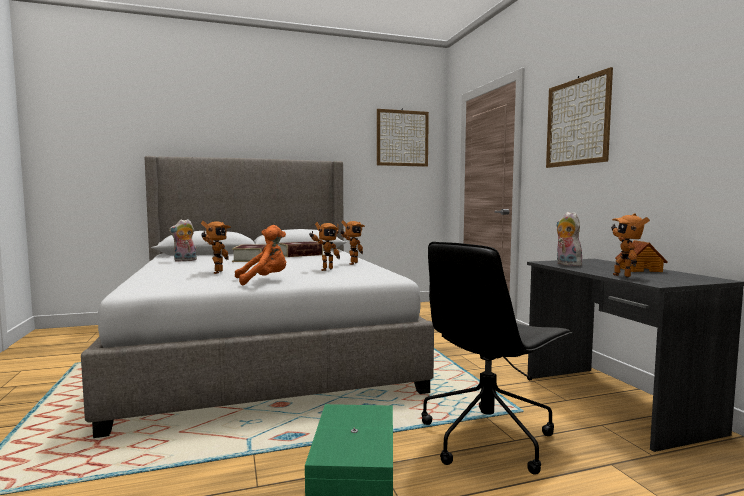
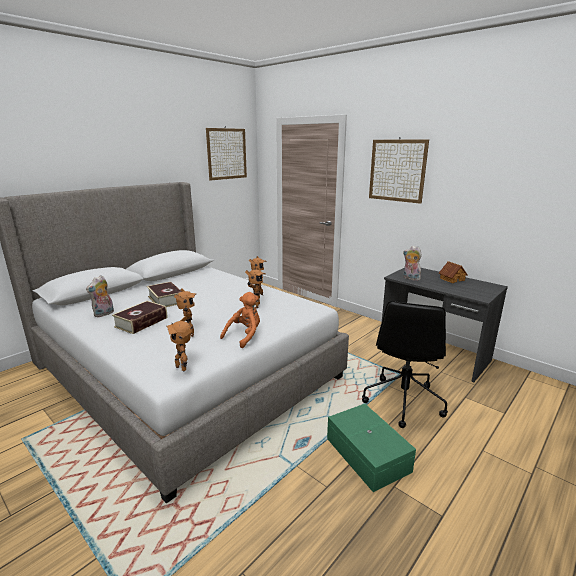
camera: 30 degrees left, 15 degrees up
(301, 254) = (190, 281): book -> book (141, 322)
(623, 276) = (456, 290): toy robot -> toy robot (182, 367)

